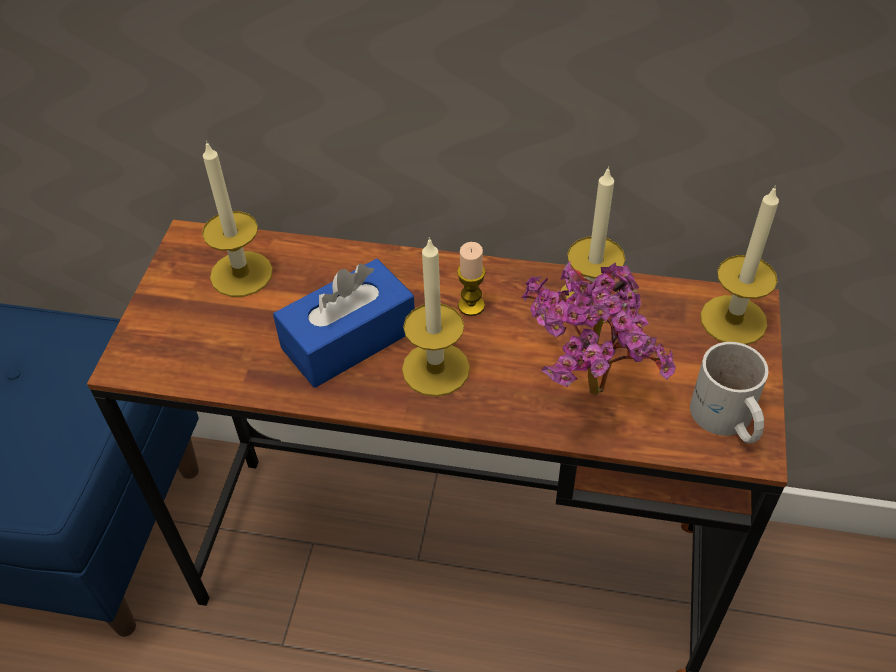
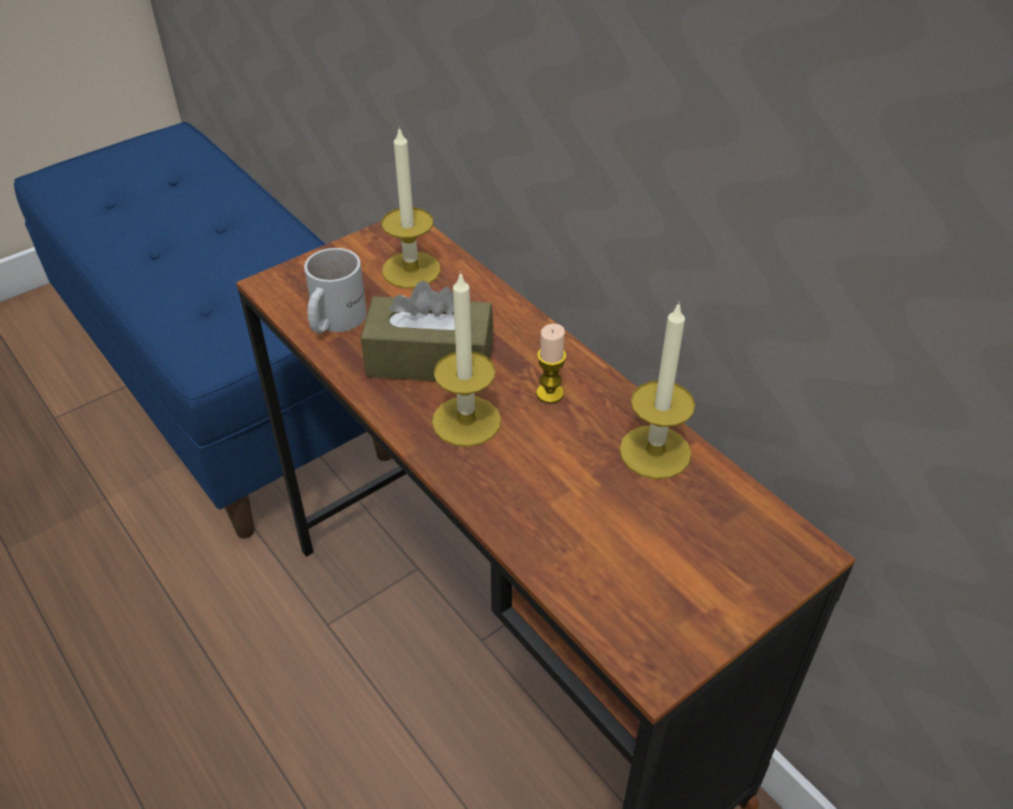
camera: 40 degrees right, 5 degrees down
(349, 339) = (430, 359): blue tissue box -> brown tissue box
(585, 397) = (557, 521): potted plant -> none
(725, 421) = (658, 627): white mug -> white mug (332, 320)
(733, 320) = (772, 553): candle -> none

